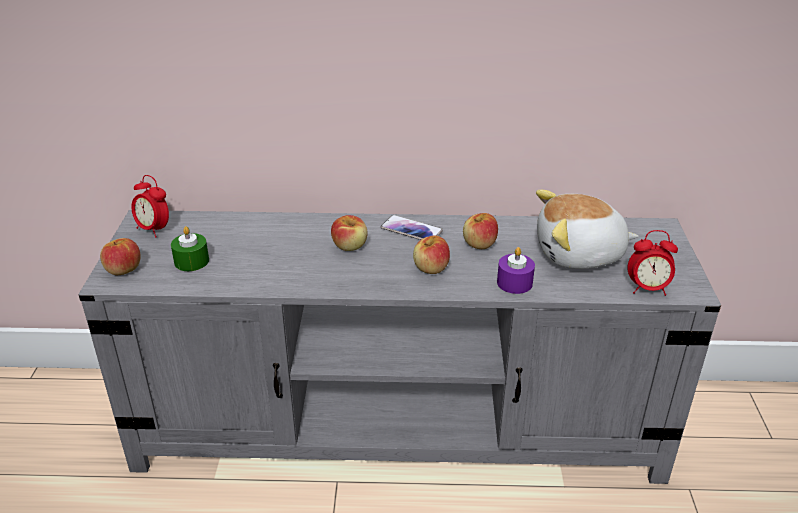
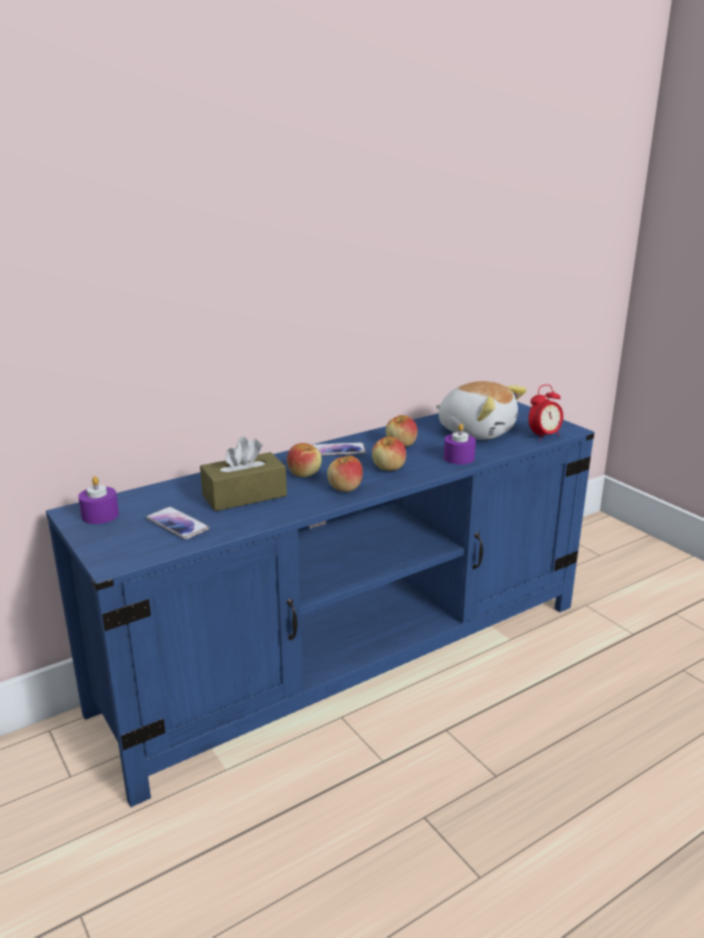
camera: 35 degrees left, 10 degrees down
(123, 269) = (116, 550): apple -> apple (345, 488)
(154, 229) = (100, 515): alarm clock -> purple candle
(191, 261) = (177, 524): green candle -> phone
(273, 251) = (244, 495): none -> brown tissue box
(400, 427) = (352, 655): grey tv stand -> blue tv stand
(579, 254) = (476, 431): plush toy -> plush toy turned 105 degrees counterclockwise

